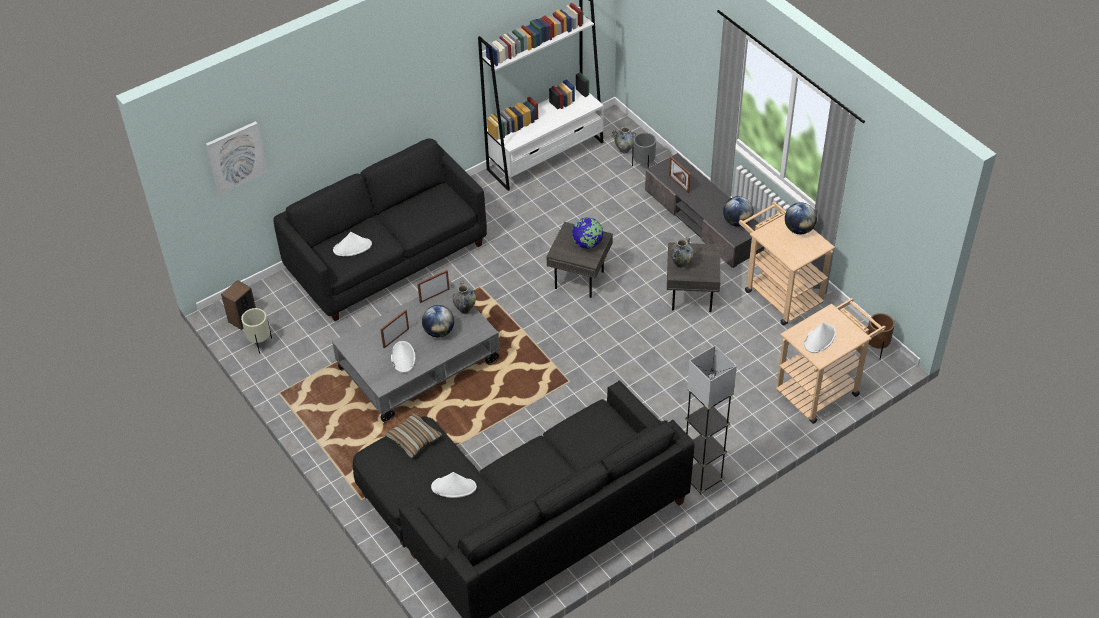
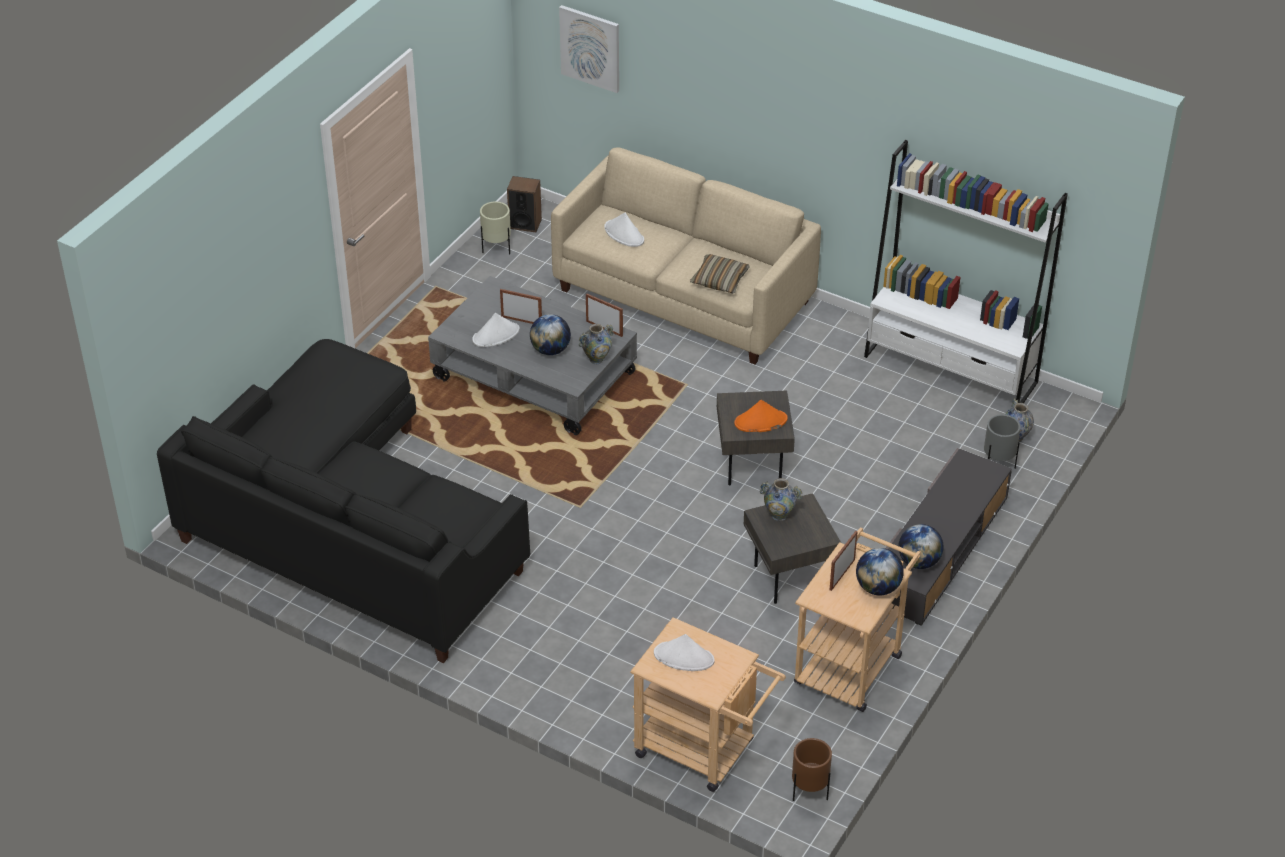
camera: 65 degrees right, 5 degrees down
(387, 257) = (684, 296): black sofa -> beige sofa
(414, 439) = (363, 370): pillow -> pillow (719, 280)
(454, 487) = (310, 422): white hat -> none
(587, 244) = (760, 421): globe -> orange hat
(679, 184) = (951, 486): picture frame -> picture frame (842, 575)
(702, 479) = (489, 670): grey floor lamp -> none

